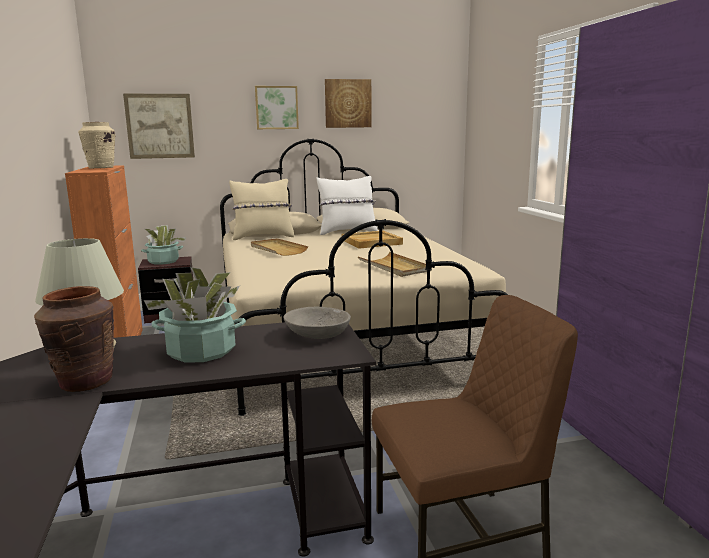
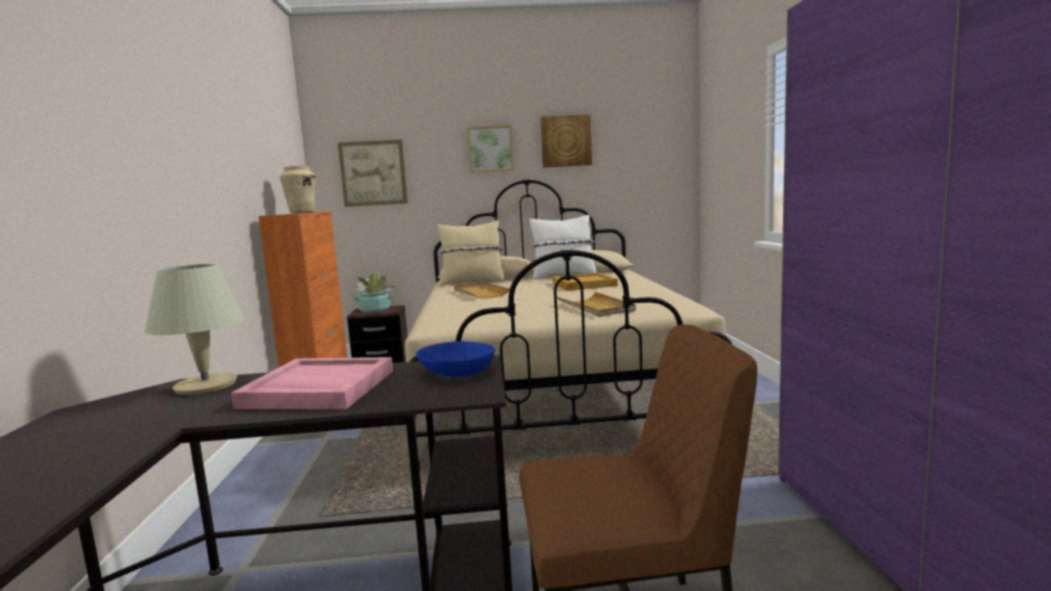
camera: 10 degrees right, 5 degrees down
(85, 382) = (173, 418): brown vase -> none
(201, 351) = (317, 389): potted plant -> pink tray
(317, 334) = (457, 372): grey bowl -> blue bowl

